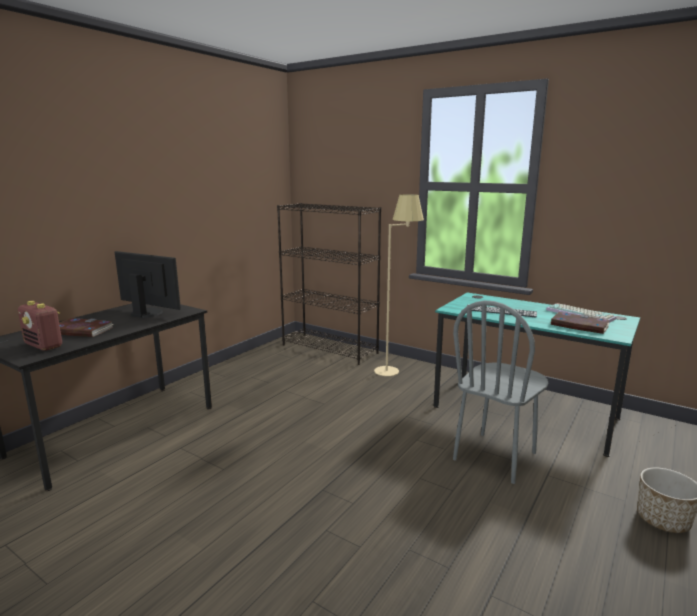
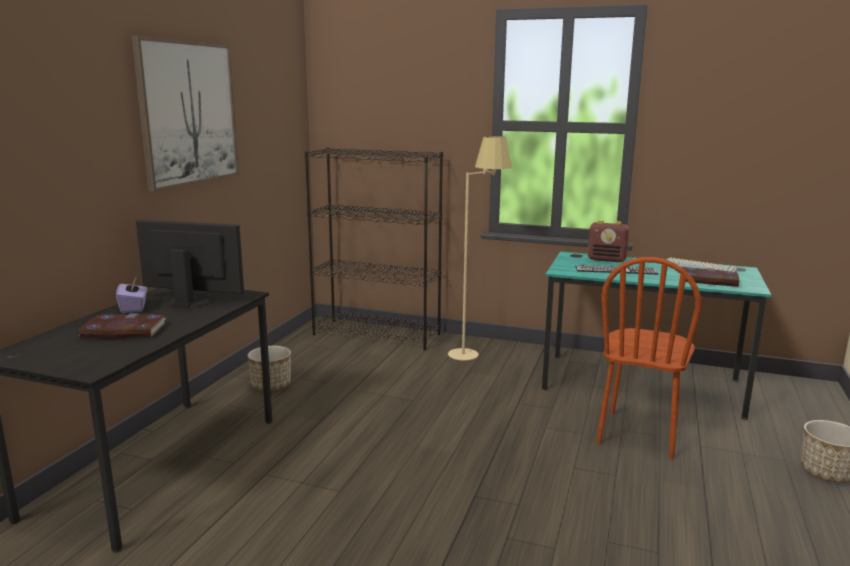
camera: 15 degrees left, 0 degrees up
(44, 346) = (94, 354): radio -> radio (607, 260)
(106, 315) = (134, 308): none -> purple tissue box
(171, 175) = (188, 113): none -> picture
(228, 381) = (271, 386): none -> planter
(495, 456) = (638, 434): grey chair -> brown chair

